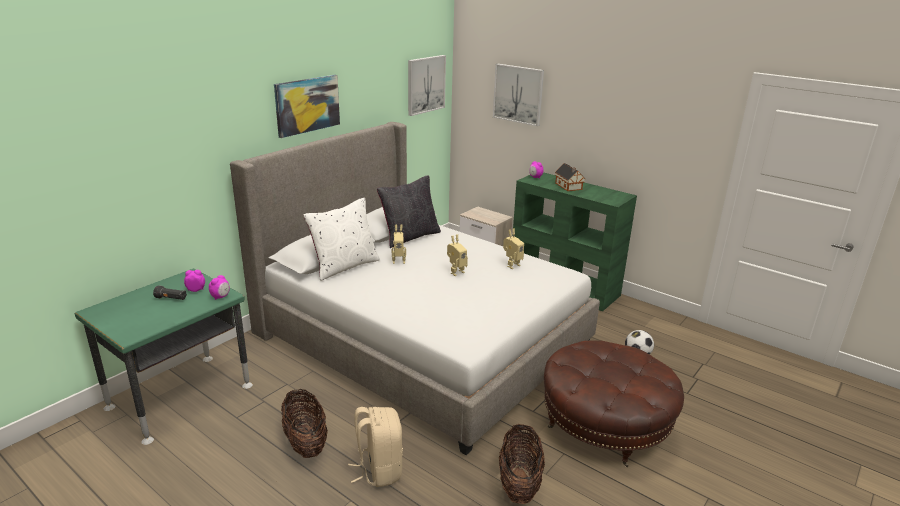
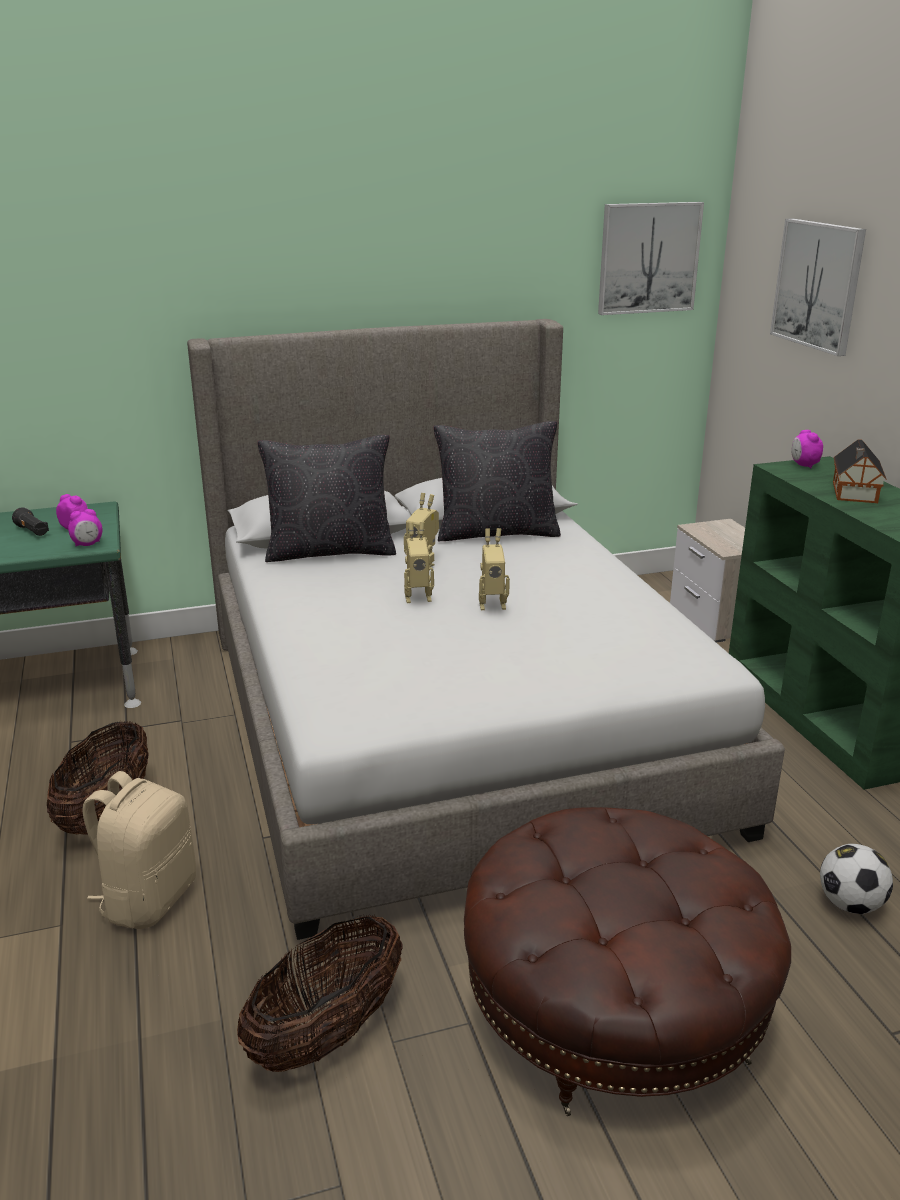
camera: 35 degrees right, 0 degrees up
(307, 105) = (358, 264): picture -> none
(344, 266) = (330, 551): white pillow -> black pillow
(512, 265) = (614, 620): toy robot -> toy robot (417, 597)

